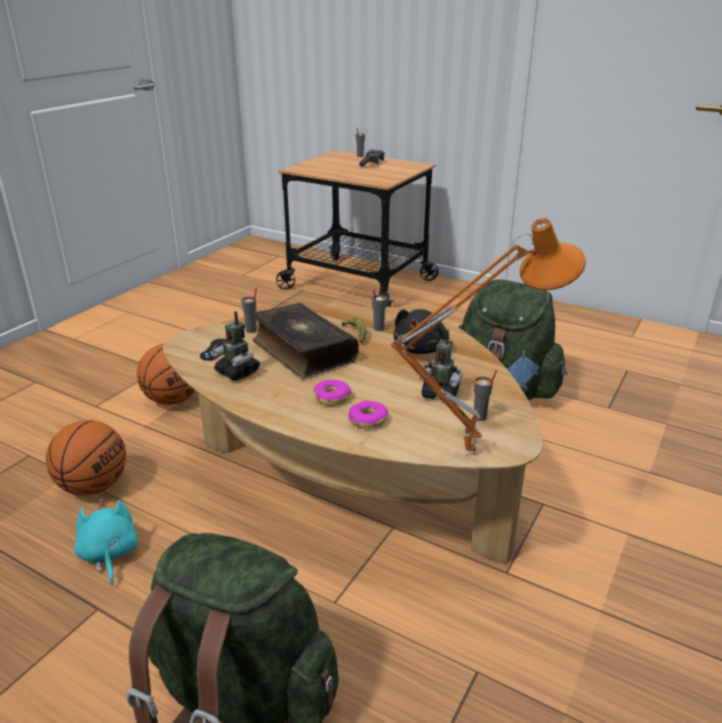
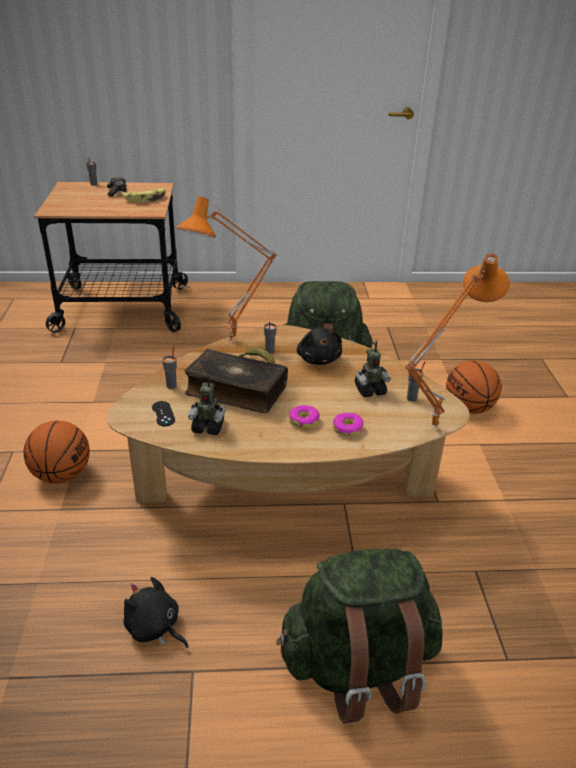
camera: 35 degrees left, 5 degrees up
(93, 486) = (74, 582): basketball -> basketball (468, 408)
(109, 554) = (155, 628): turquoise plush toy -> black plush toy
(354, 311) = (233, 341): none -> orange table lamp
(390, 172) = (145, 199): none -> banana

